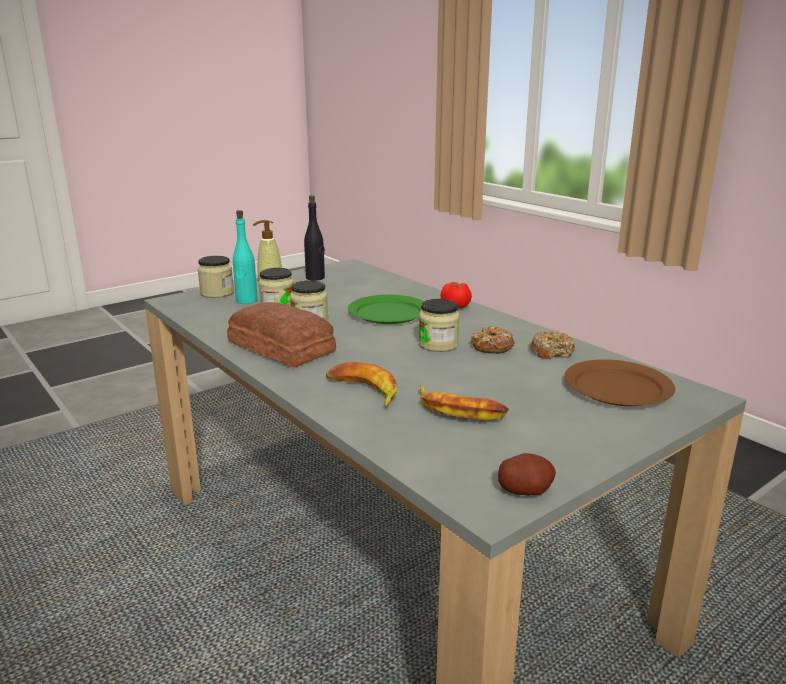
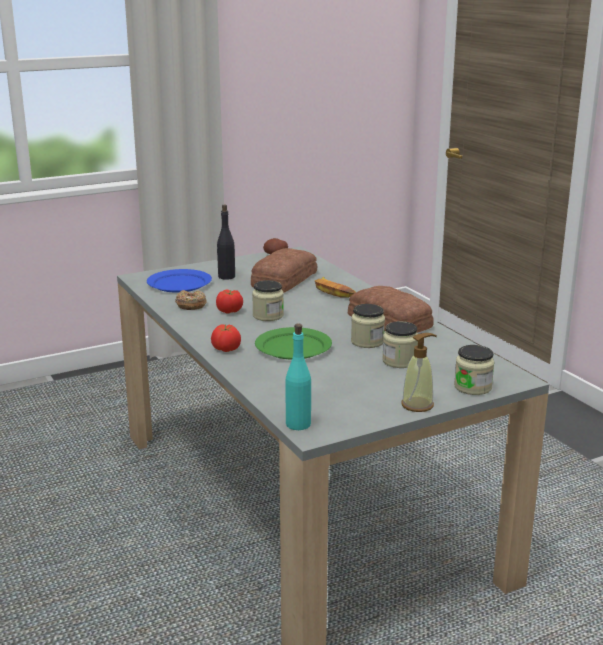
camera: 170 degrees left, 0 degrees up
(246, 301) = (434, 372): turquoise bottle -> turquoise bottle (298, 424)
(315, 278) = (361, 405): black bottle -> black bottle (226, 277)
(459, 410) = (282, 280): banana -> bread
(492, 347) = (229, 311): donut -> tomato
(616, 387) = (180, 284): brown plate -> blue plate

